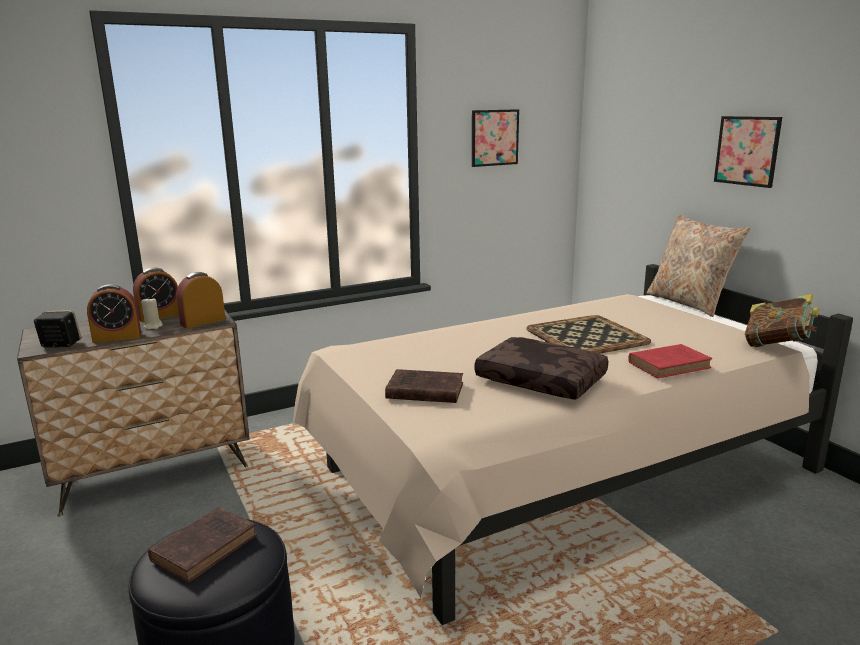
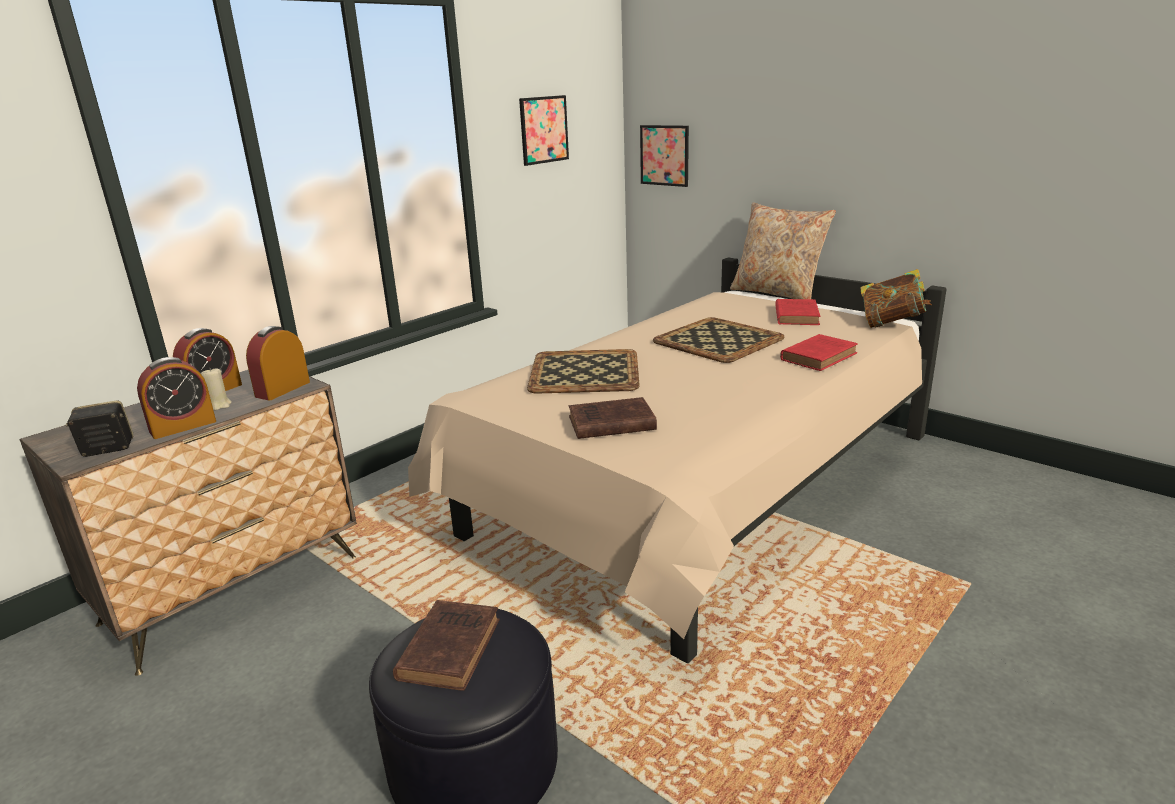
camera: 20 degrees left, 5 degrees up
(443, 345) = (583, 372): none -> tray
(542, 380) = (717, 391): brown pillow -> none
(684, 325) = (796, 315): none -> red book
(747, 151) = (825, 131): picture -> picture (664, 155)

